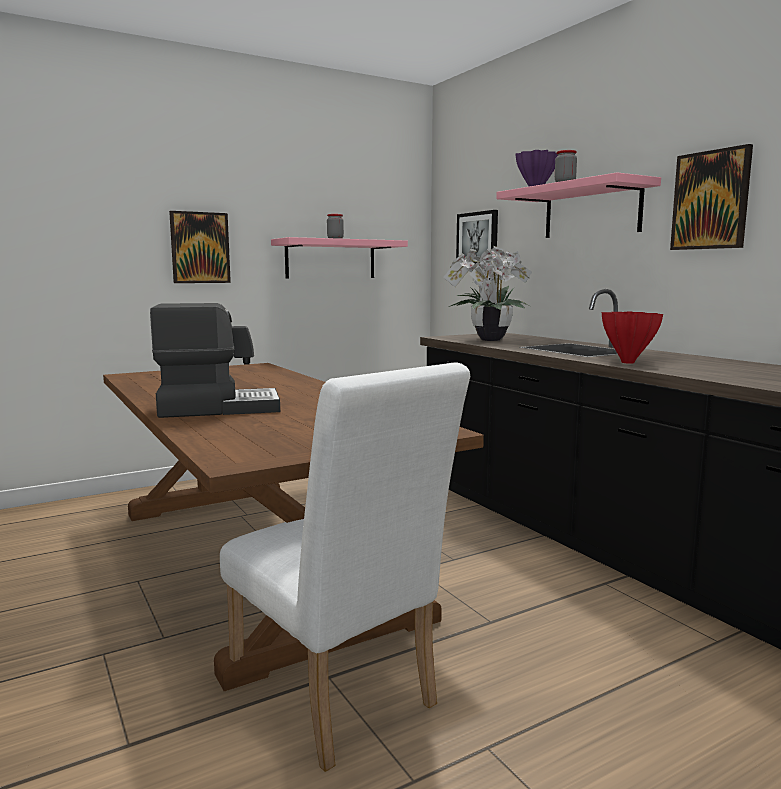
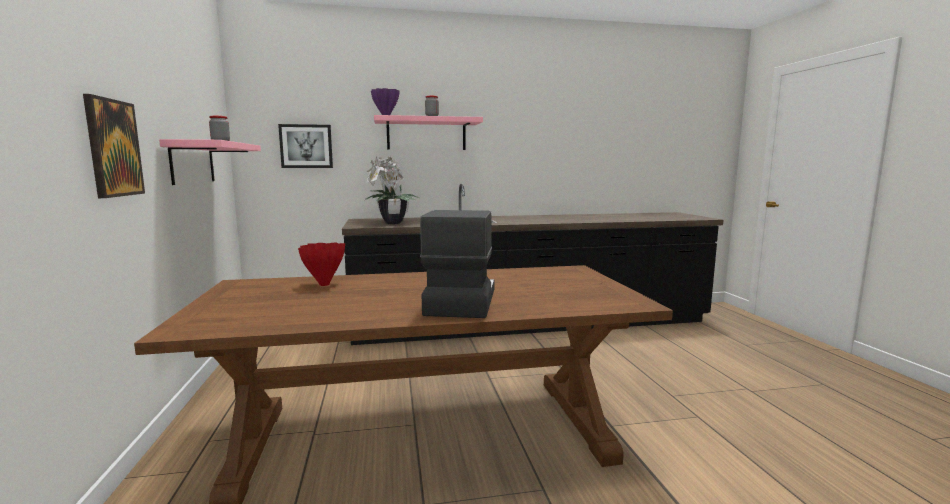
camera: 70 degrees left, 0 degrees up
(339, 701) = (636, 425): white chair -> none
(626, 362) = (524, 222): red vase -> red vase (323, 284)
(711, 200) = (506, 136): picture -> none

